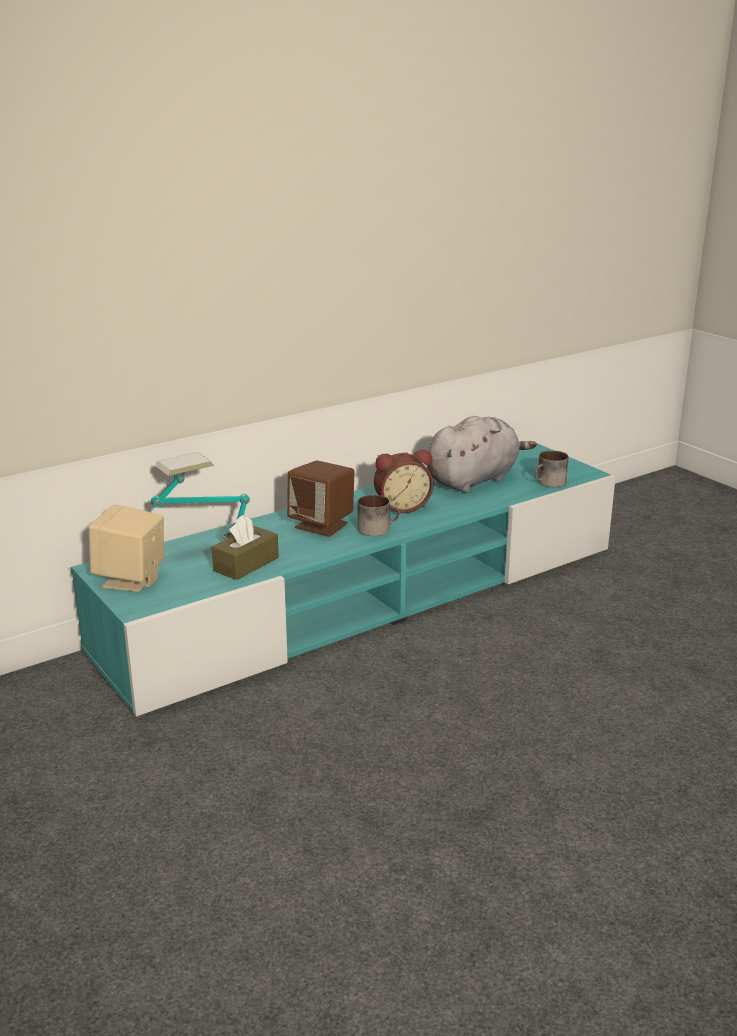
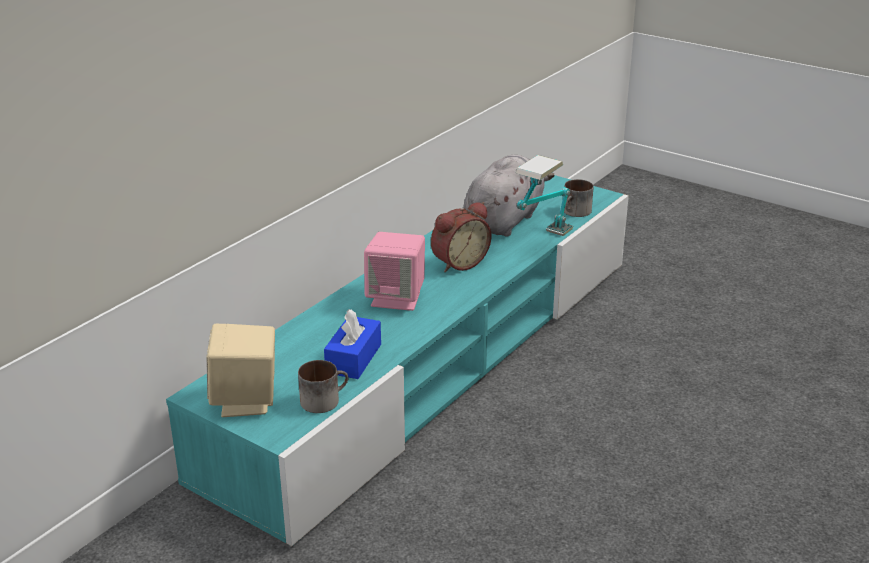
camera: 20 degrees left, 5 degrees up
(205, 549) = (298, 348): table lamp -> table lamp (542, 242)
(246, 564) = (353, 358): brown tissue box -> blue tissue box
(322, 525) = (396, 298): brown speaker -> pink speaker
(377, 528) = (453, 292): mug -> mug (324, 399)

